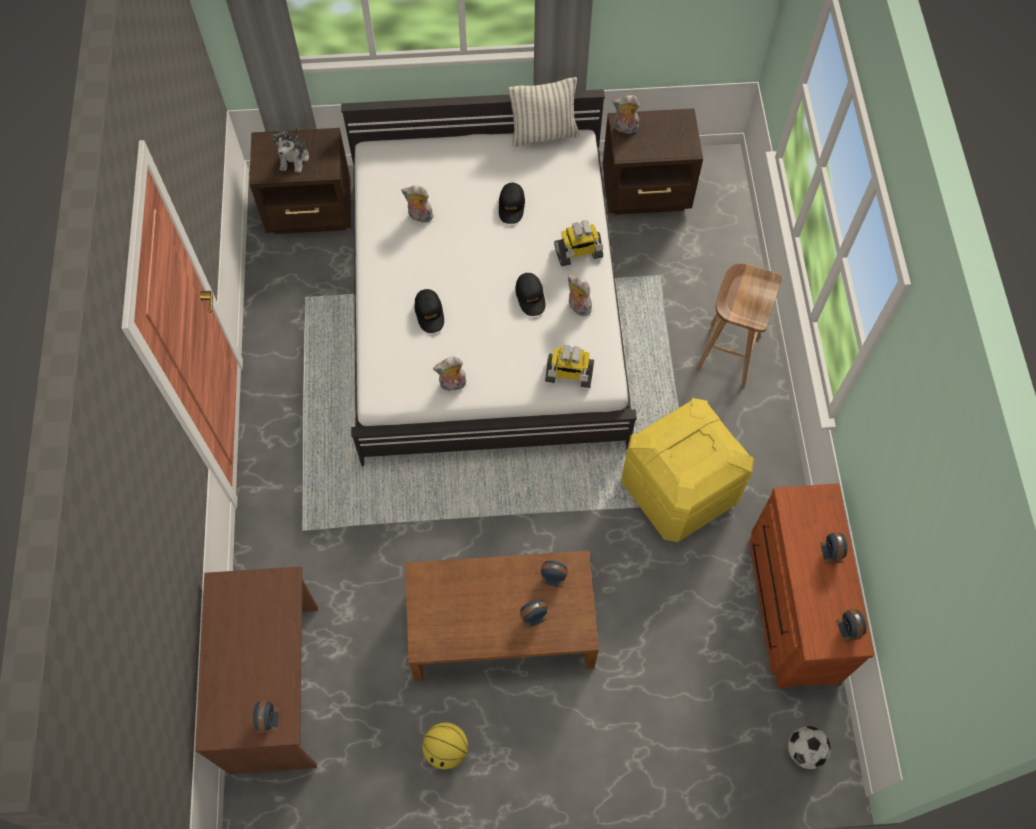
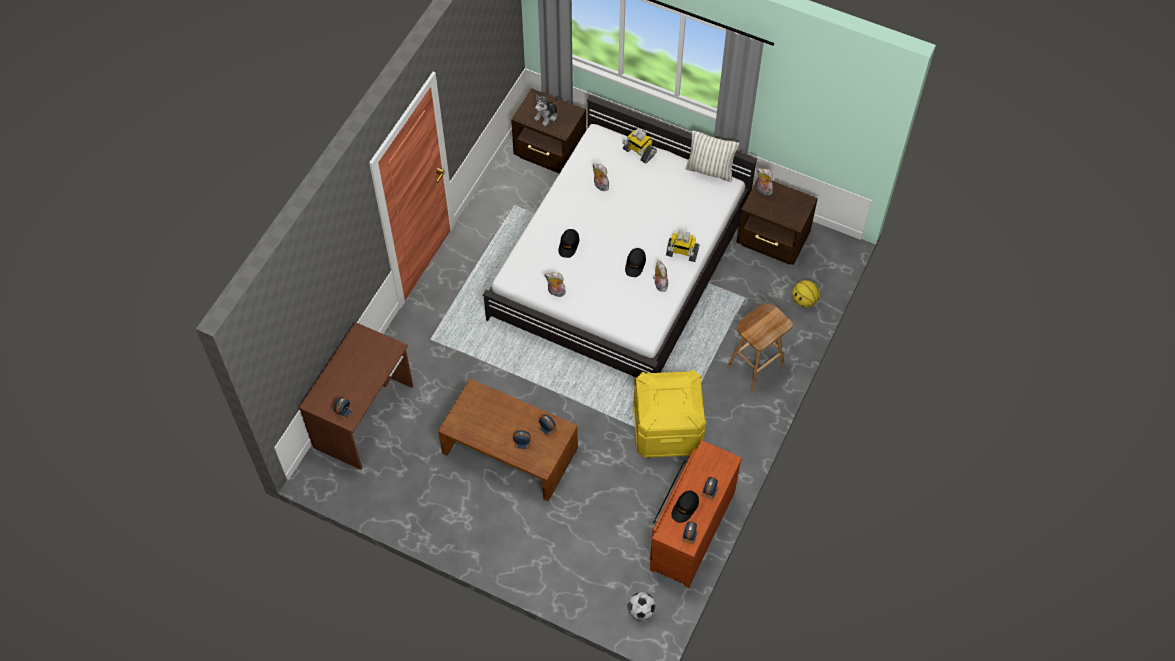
camera: 30 degrees right, 5 degrees down
(446, 749) = (437, 499): basketball -> basketball (804, 301)
(511, 206) = (660, 205): black cap -> black cap (685, 508)
(568, 374) = (627, 320): toy robot -> toy robot (638, 152)

